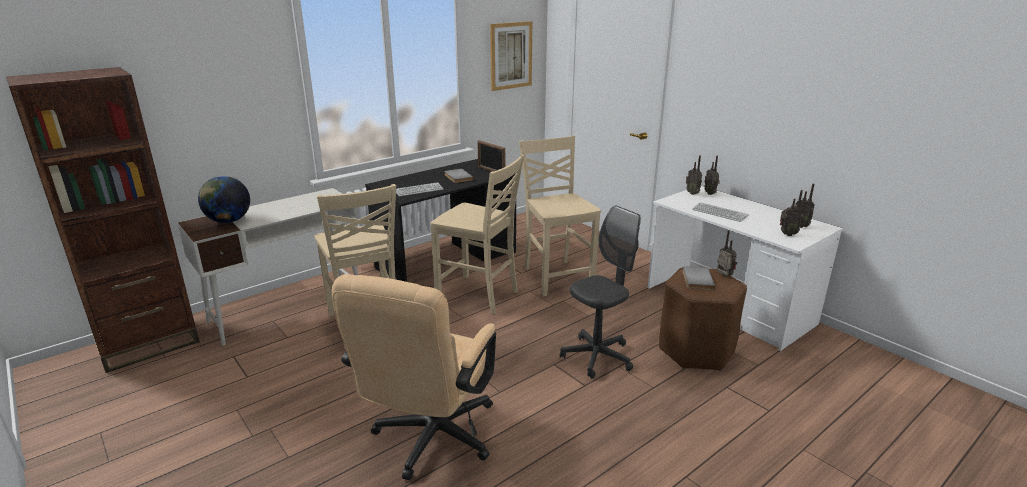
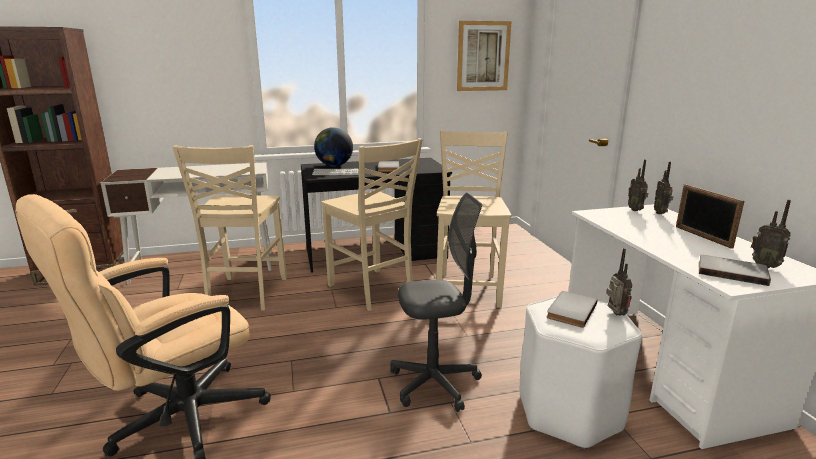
camera: 25 degrees right, 5 degrees down
(228, 221) = (150, 173): globe -> globe (334, 165)
(491, 171) = (427, 167): picture frame -> picture frame (702, 237)
(695, 351) = (568, 412): brown stool -> white stool
(719, 213) = (649, 233): keyboard -> none
(787, 234) = (731, 272): radio -> grey book

